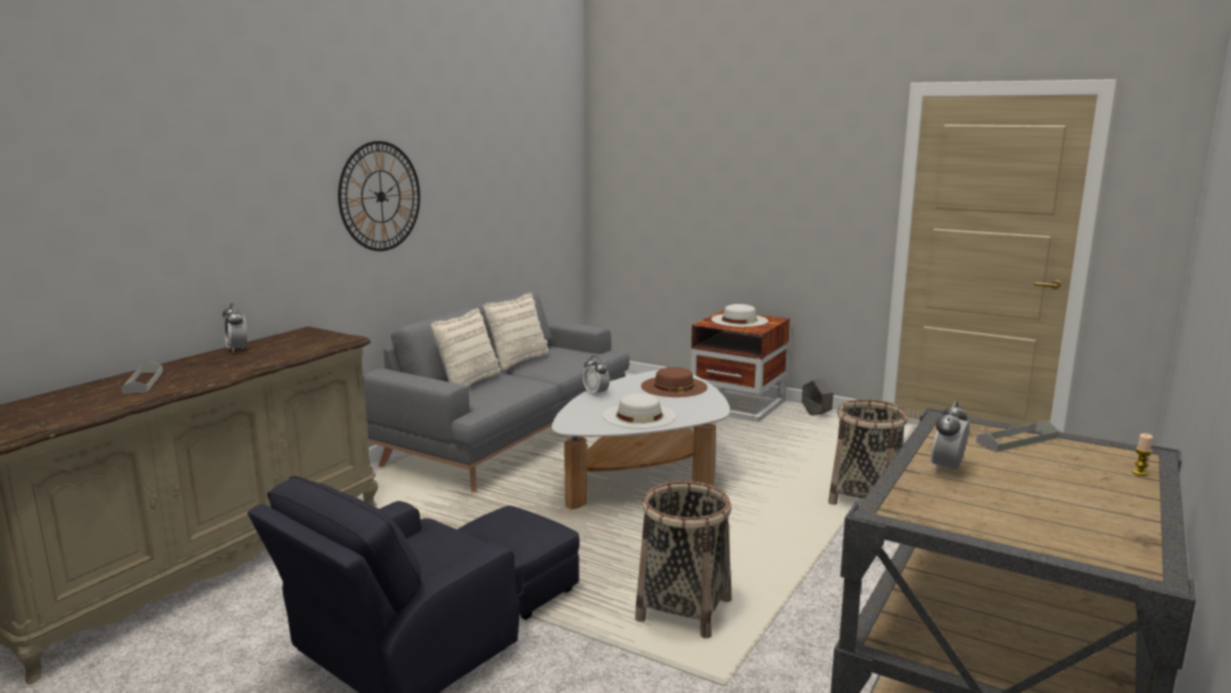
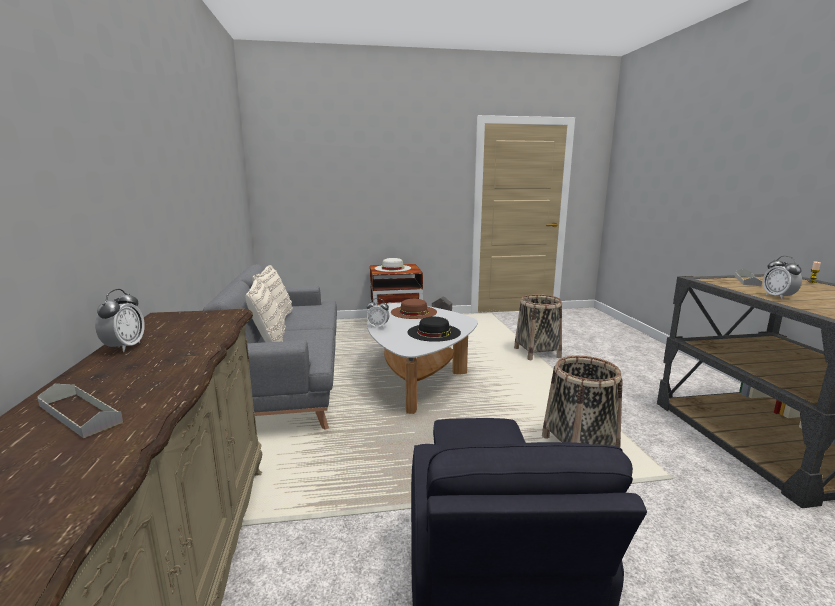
camera: 40 degrees left, 0 degrees up
(237, 349) = (125, 347): alarm clock -> alarm clock turned 105 degrees counterclockwise
(380, 196) = (172, 177): wall clock -> none
(639, 415) = (434, 332): white hat -> black hat

